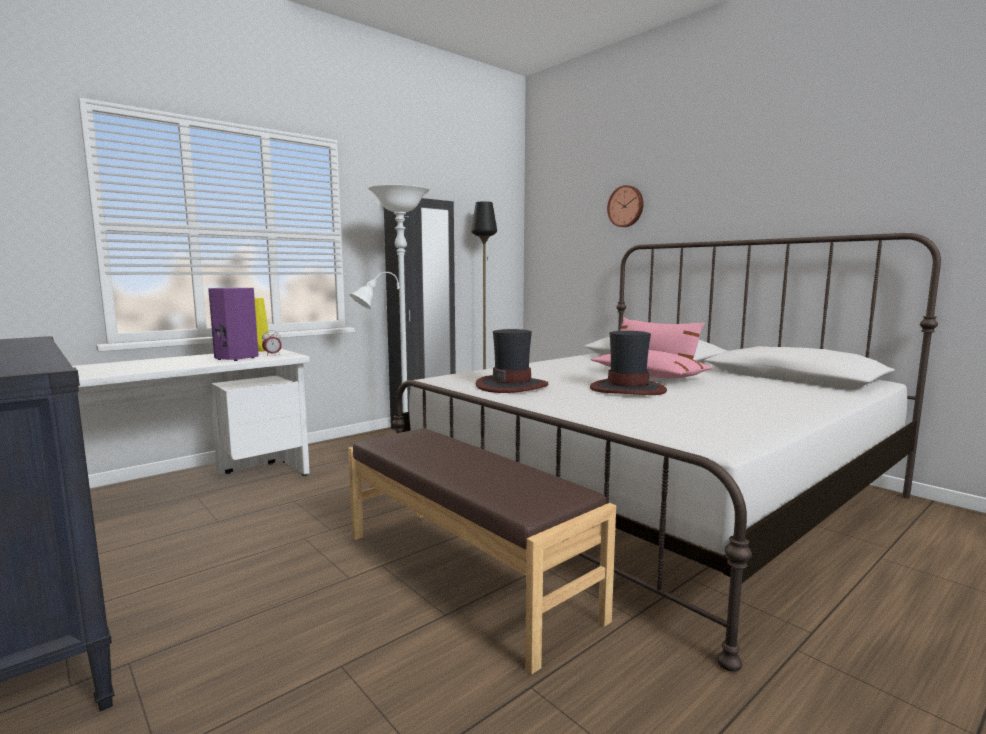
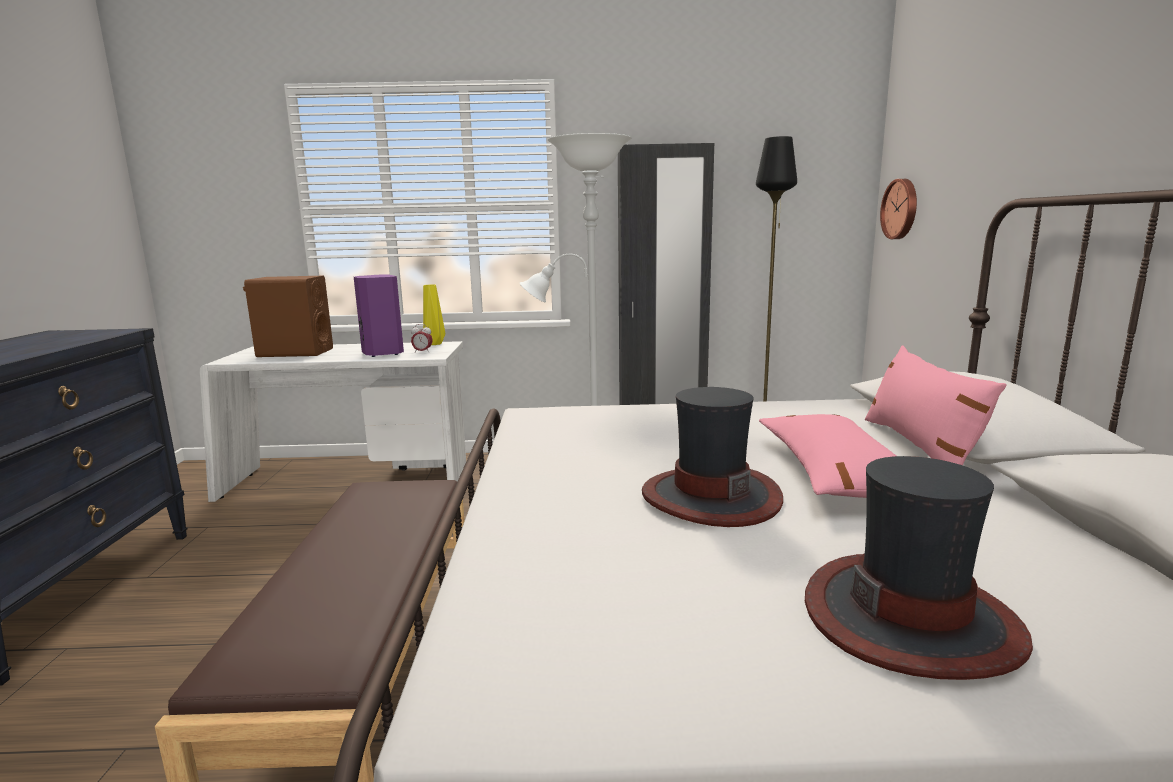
camera: 40 degrees right, 5 degrees up
(133, 366) = (295, 352): none -> brown speaker
(512, 386) = (571, 446): hat -> hat (910, 617)
(626, 206) = (1015, 121): wall clock -> wall clock (901, 209)

